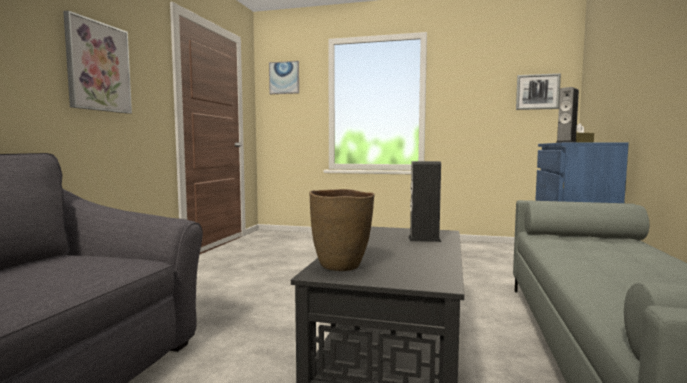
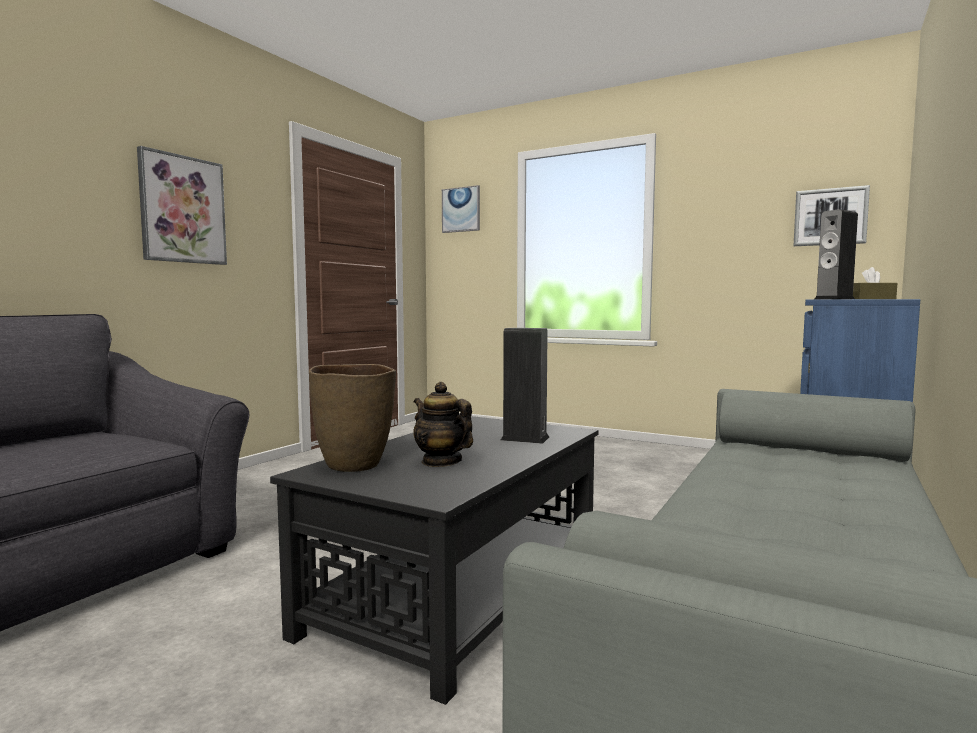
camera: 15 degrees right, 0 degrees up
(398, 259) = (441, 462): none -> teapot

